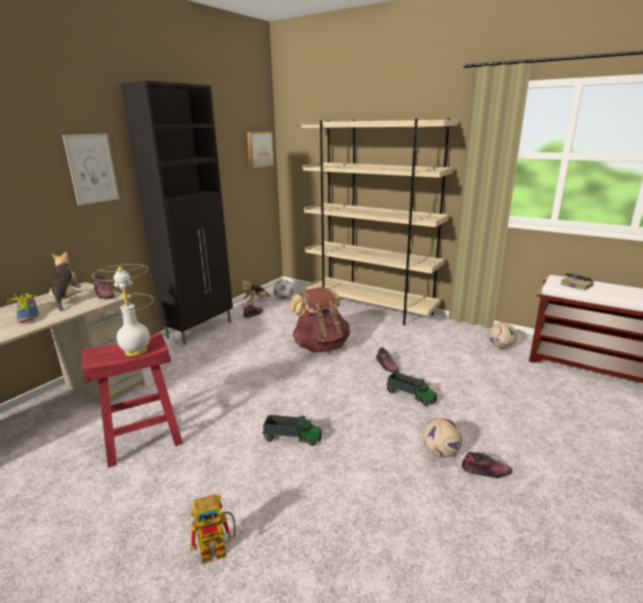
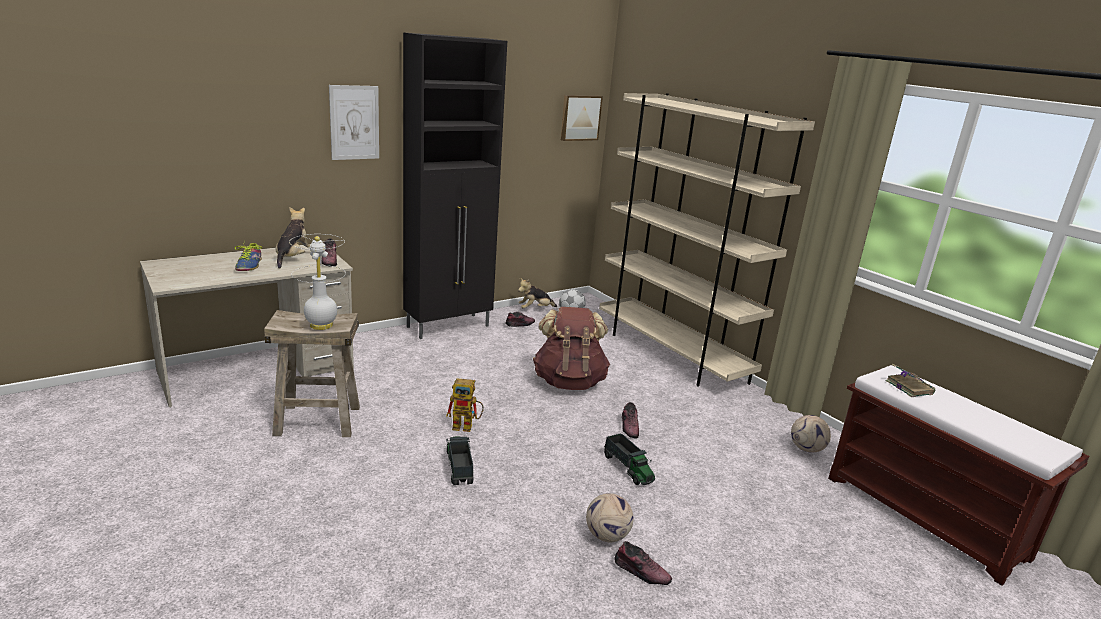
camera: 20 degrees right, 0 degrees up
(142, 439) = (317, 421): red stool -> beige stool
(219, 549) = (319, 537): toy robot -> toy robot (467, 426)
(292, 438) = (459, 467): toy truck -> toy truck turned 135 degrees counterclockwise

